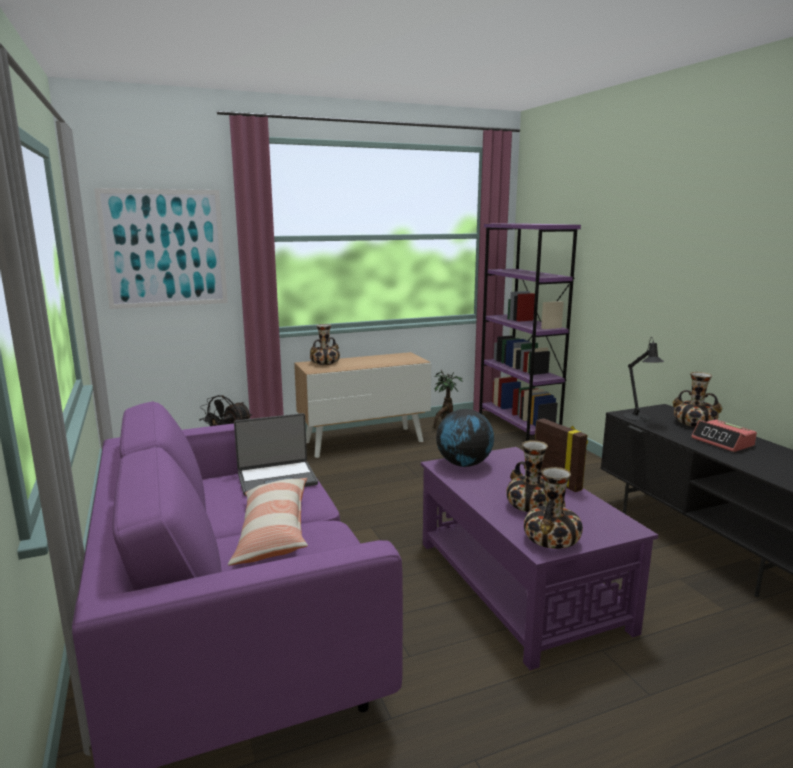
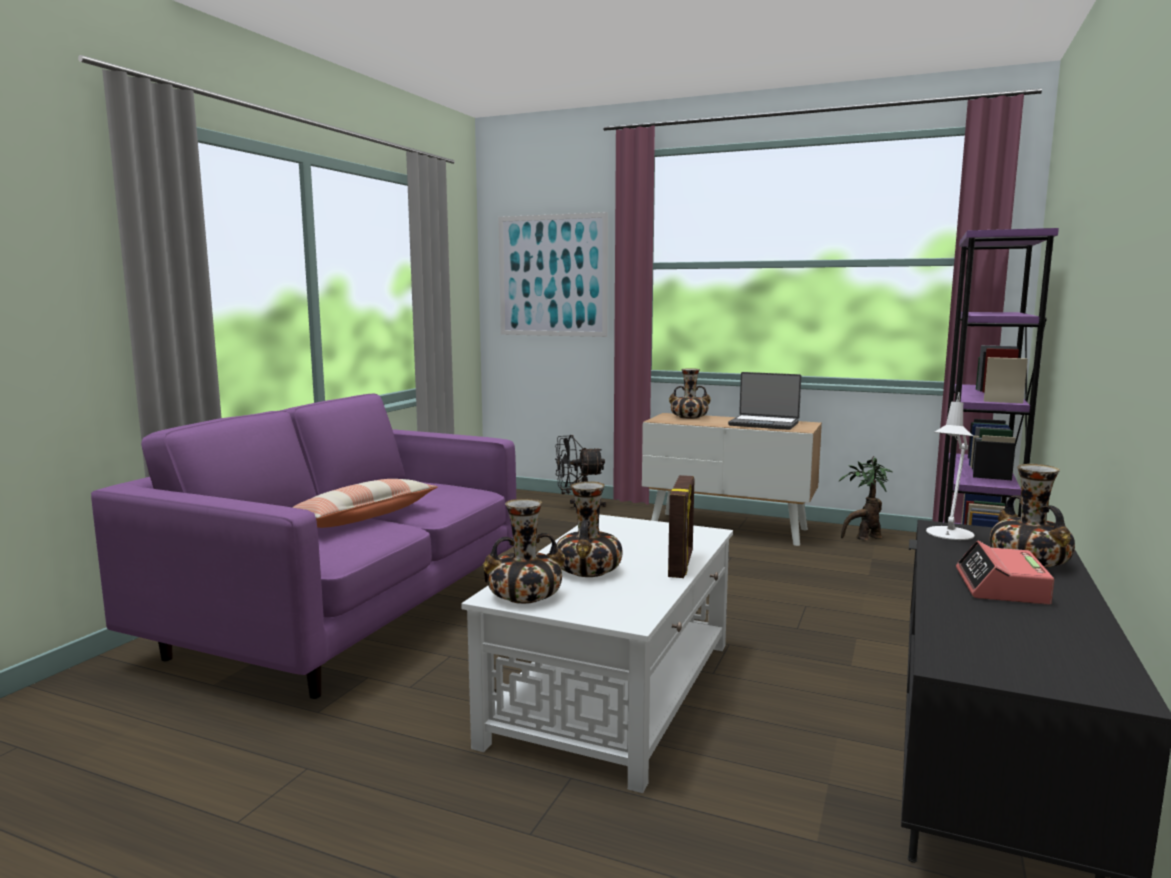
camera: 45 degrees right, 5 degrees down
(277, 478) = (453, 492): laptop -> laptop (764, 424)
(464, 464) = (627, 526): globe -> none
(518, 583) = (615, 690): purple coffee table -> white coffee table
(638, 418) = (948, 535): black table lamp -> white table lamp

